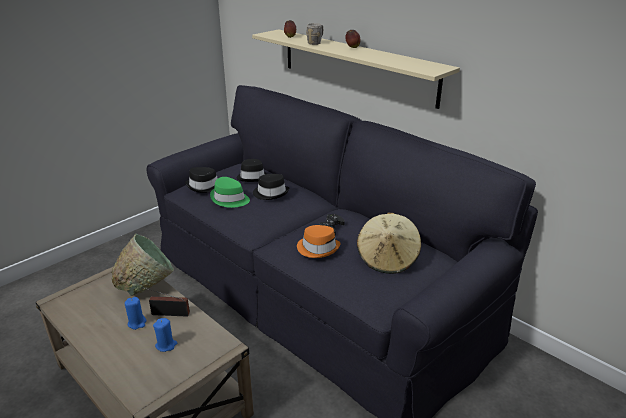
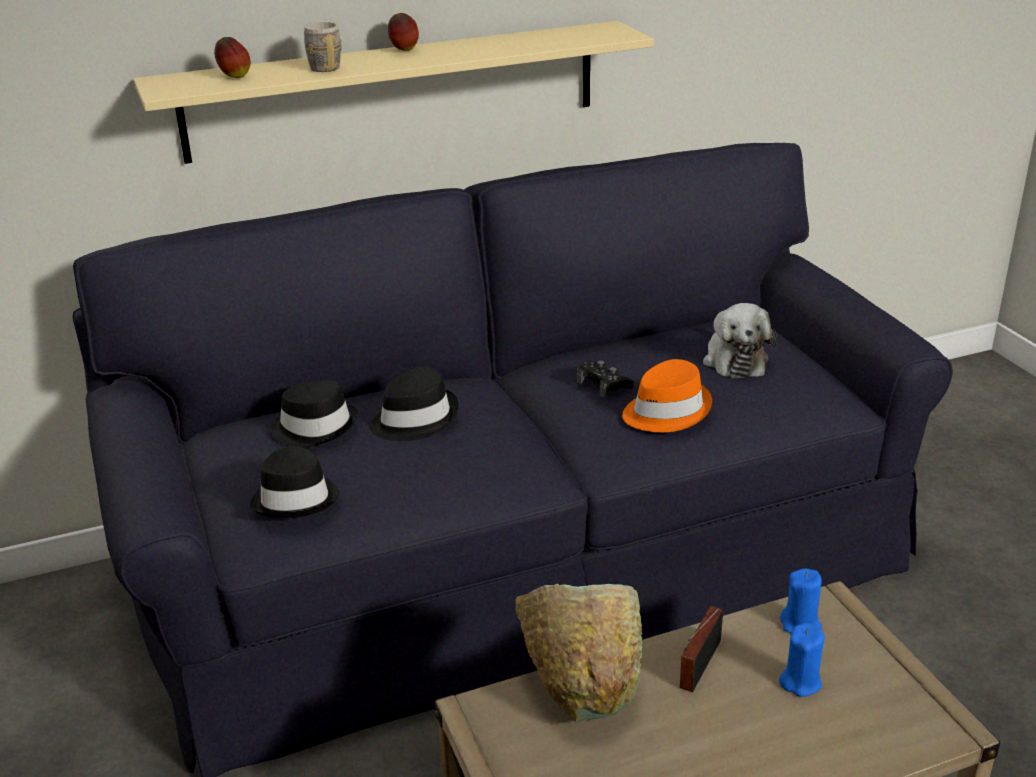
camera: 65 degrees left, 0 degrees up
(137, 323) = (711, 718): blue candle -> blue candle (800, 624)
(229, 199) = (396, 473): green hat -> none
(387, 259) = (734, 359): beige hat -> plush toy

